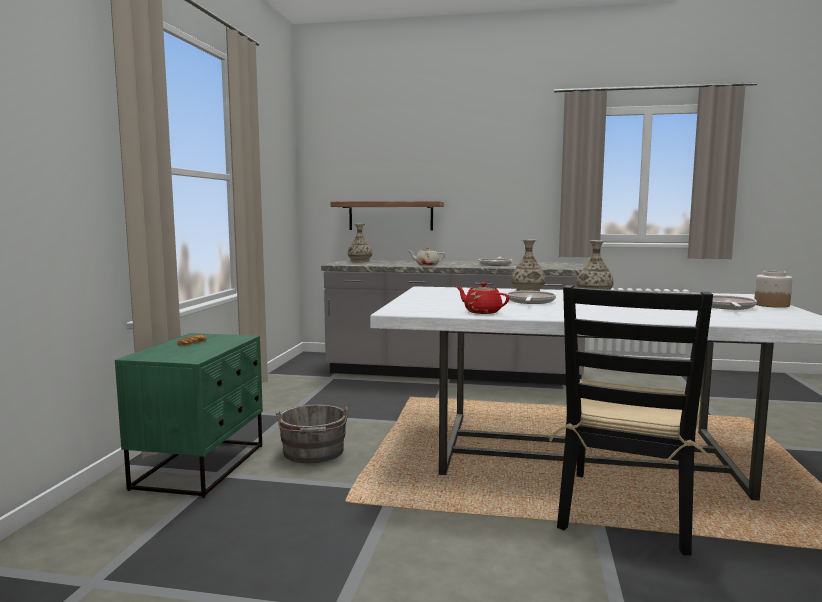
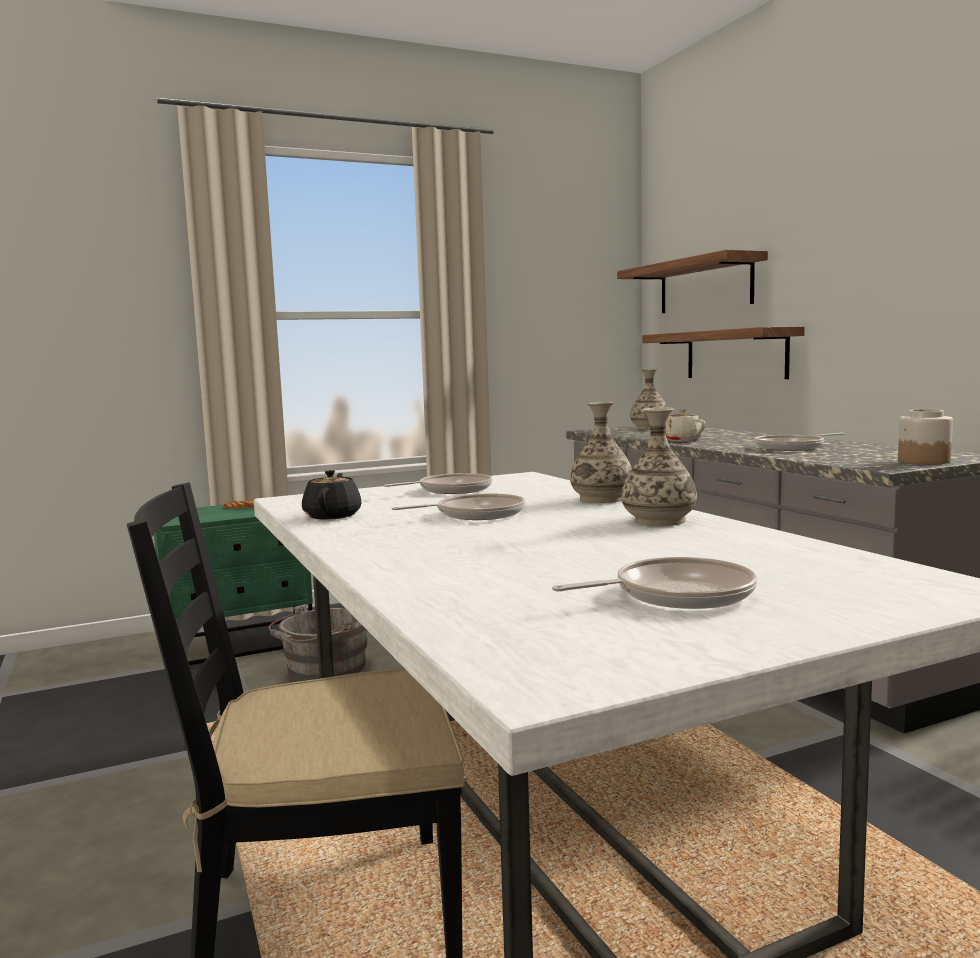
camera: 55 degrees right, 0 degrees up
(363, 173) = (705, 285): none -> shelf
(444, 296) = (451, 490): none -> frying pan
(482, 312) = (333, 516): red teapot -> black teapot
(771, 305) = (822, 620): jar -> jar (923, 461)

